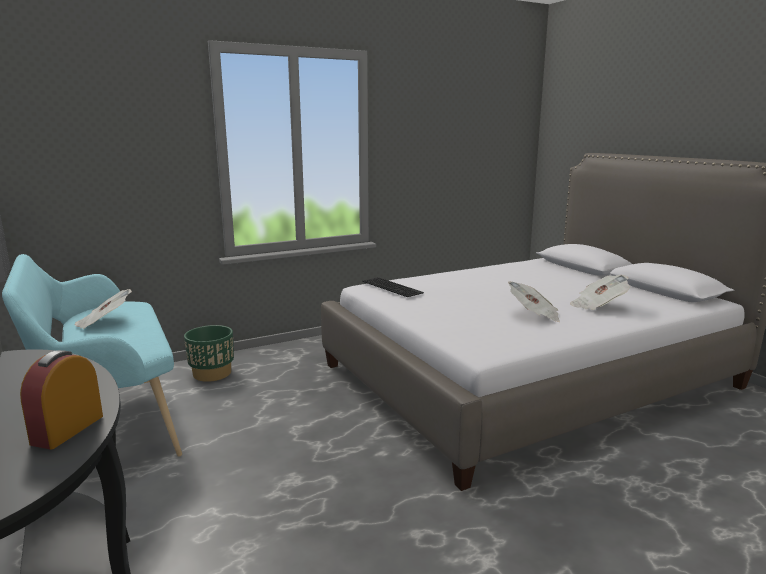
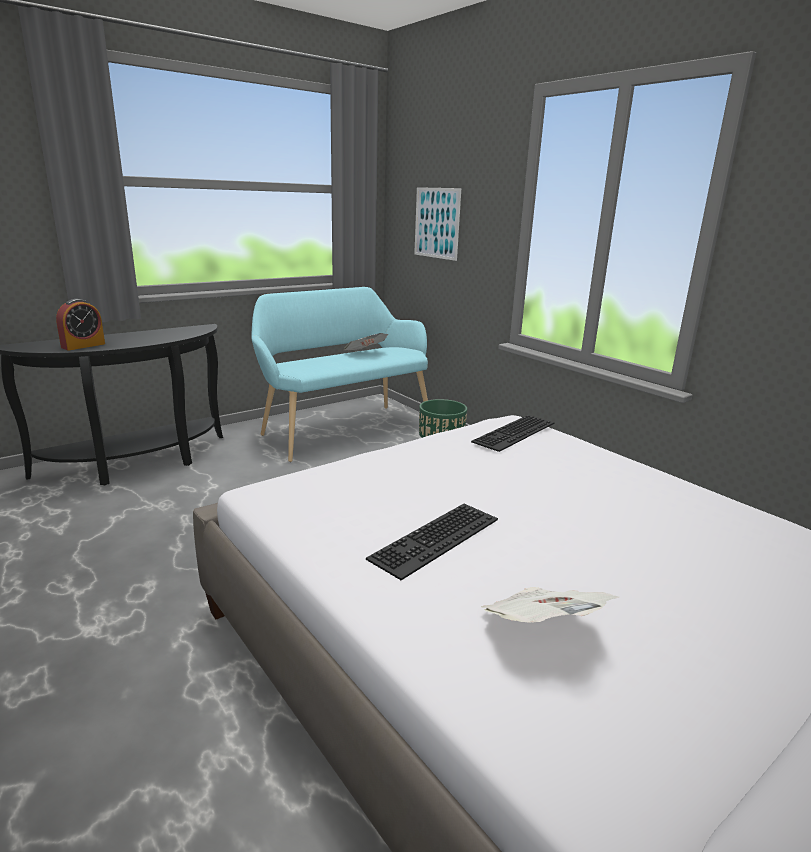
camera: 80 degrees right, 5 degrees up
(68, 429) = (83, 345): alarm clock -> alarm clock turned 120 degrees clockwise
(91, 164) = (437, 223): none -> picture
(534, 315) = (437, 540): newspaper -> keyboard

